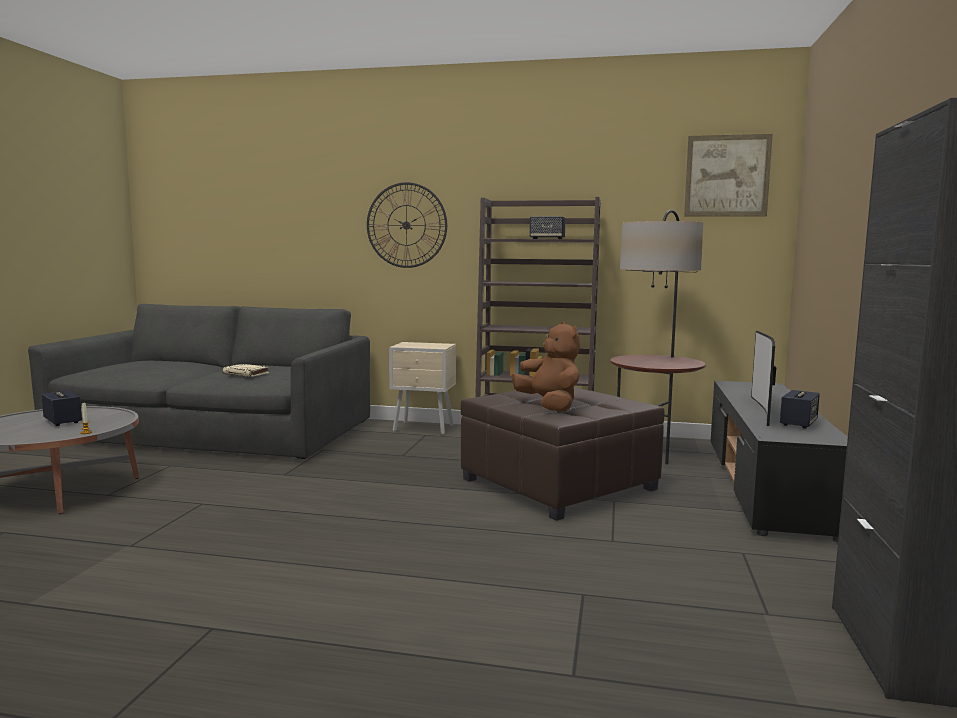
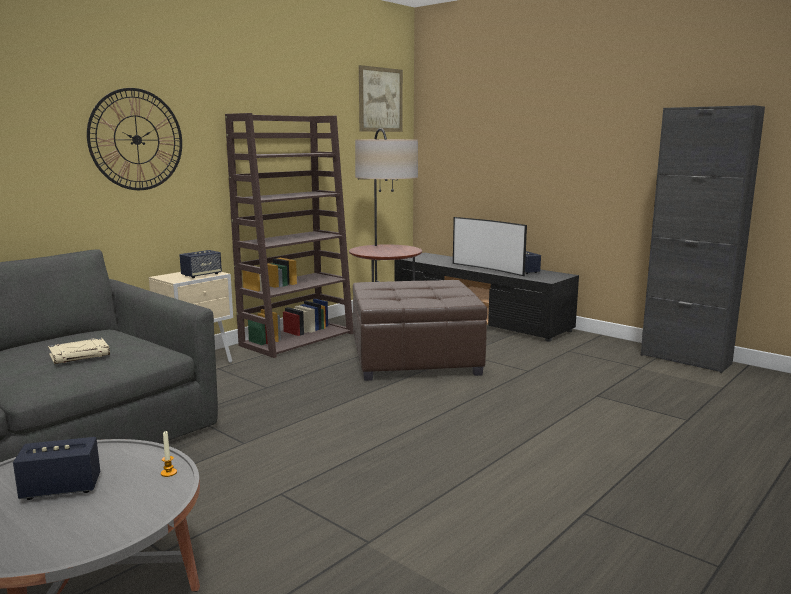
camera: 60 degrees left, 5 degrees up
(547, 239) = (293, 153): speaker -> speaker (201, 275)
(549, 406) = (424, 296): brown plush toy -> none

